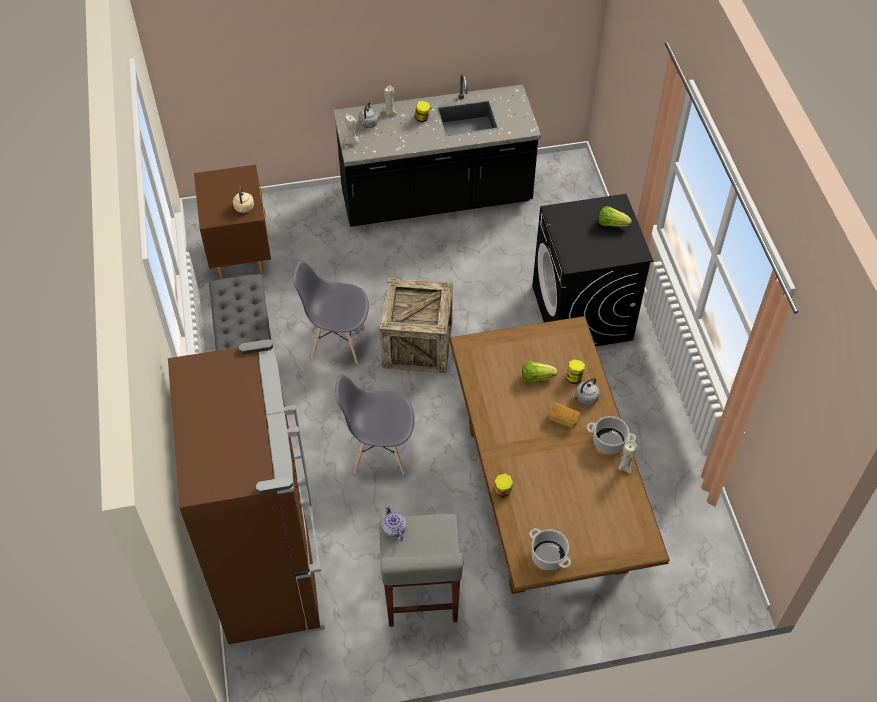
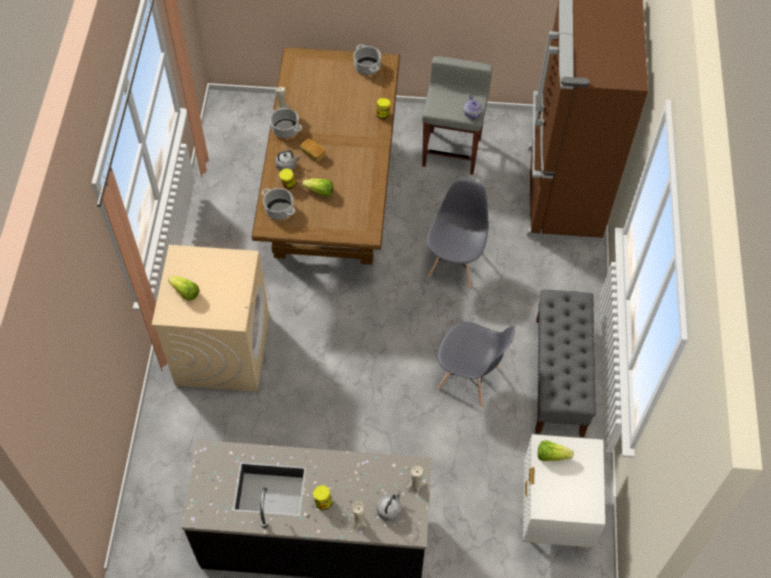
camera: 165 degrees left, 5 degrees up
(240, 254) = (553, 514): brown nightstand -> white nightstand
(244, 208) = (551, 455): beige kettle -> lettuce
(379, 451) = (455, 264): grey chair -> grey chair turned 90 degrees counterclockwise
(417, 345) = (392, 356): crate -> none
(569, 348) = (279, 210): none -> cooking pot
(582, 313) = (222, 349): black washing machine -> beige washing machine

